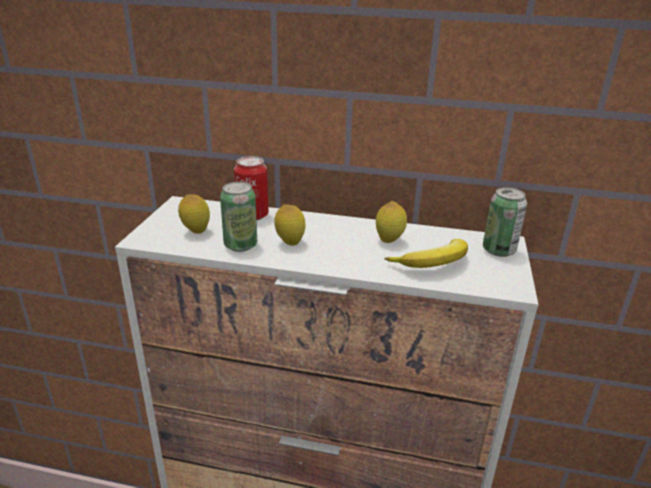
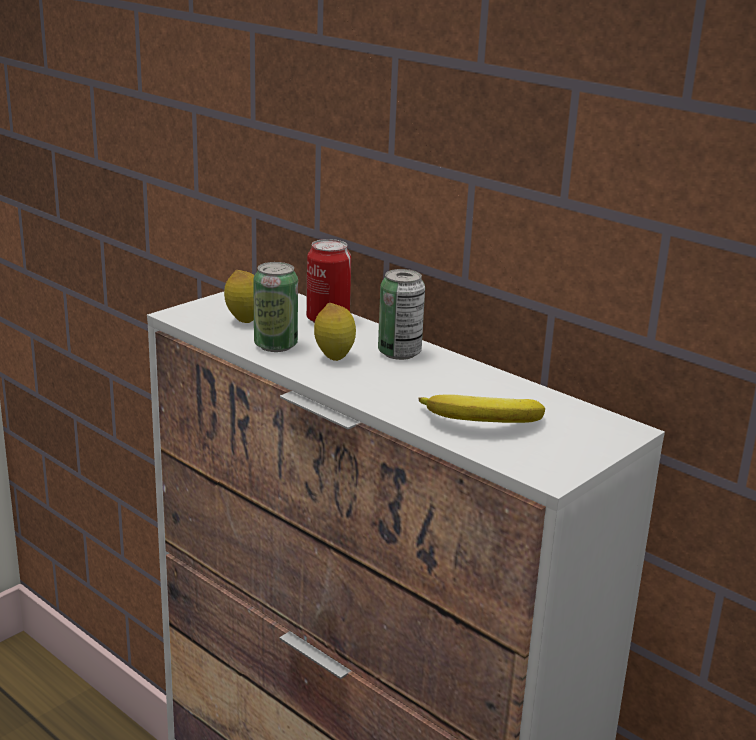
camera: 30 degrees right, 5 degrees down
(389, 241) = (460, 386): lemon -> none
(498, 250) = (596, 434): can -> can (399, 353)

